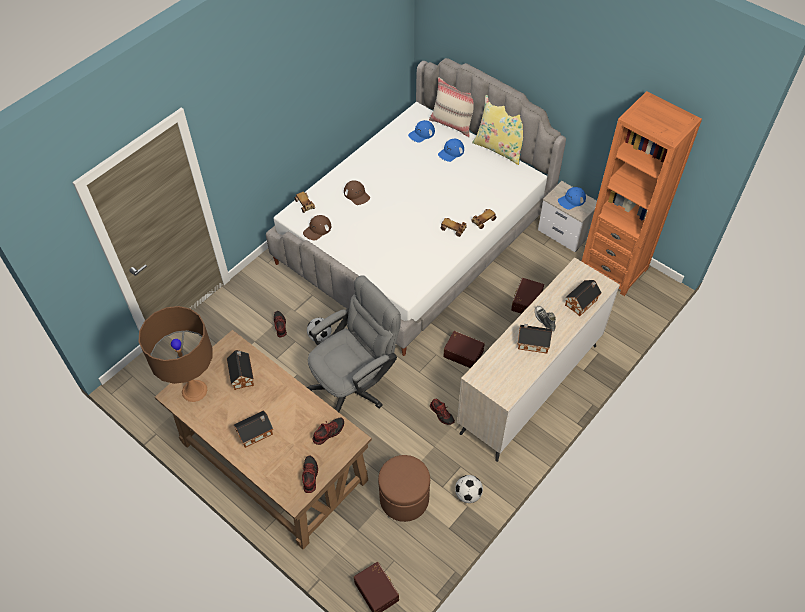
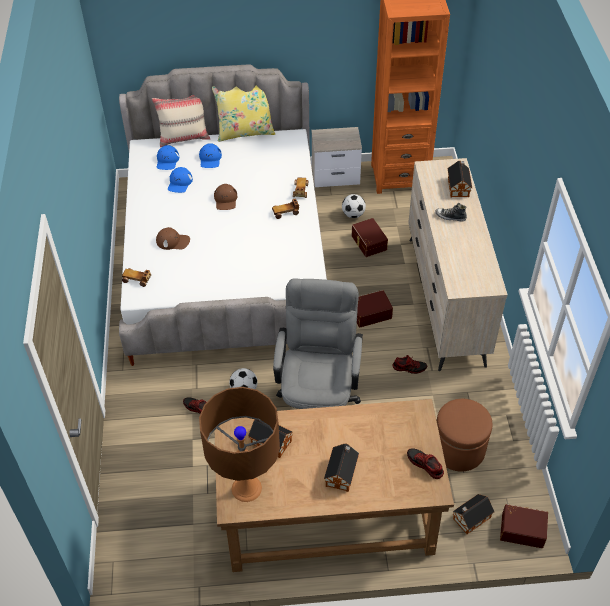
camera: 45 degrees left, 5 degrees down
(317, 229) = (174, 290): brown cap -> brown cap (225, 200)
(328, 432) = (396, 422): shoe -> none
(468, 494) = (496, 406): football -> football (353, 214)
(532, 342) = (462, 237): toy house -> toy house (470, 518)
(571, 200) = (336, 138): blue cap -> blue cap (180, 183)

